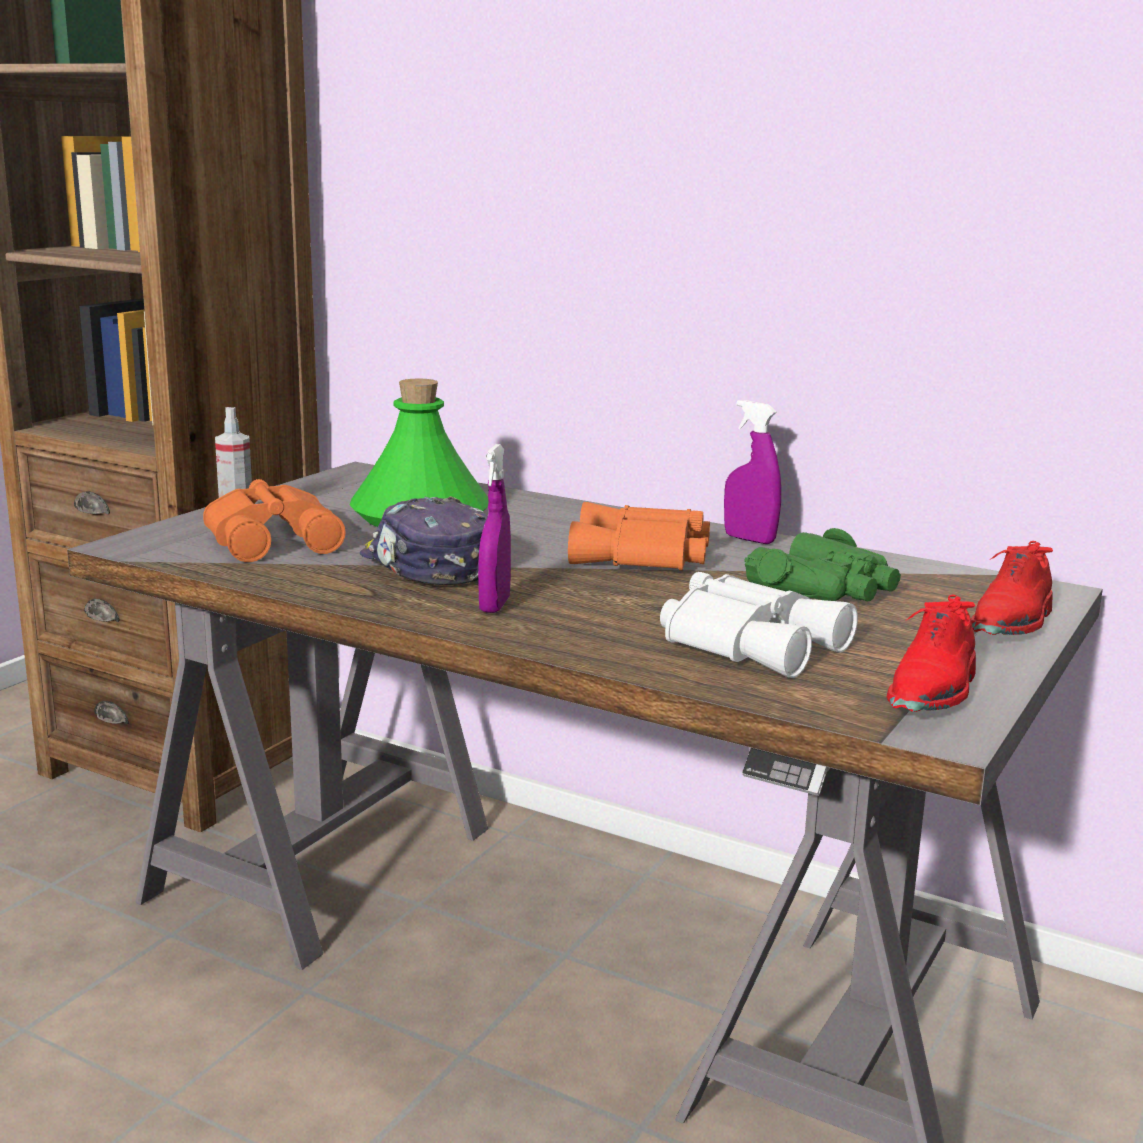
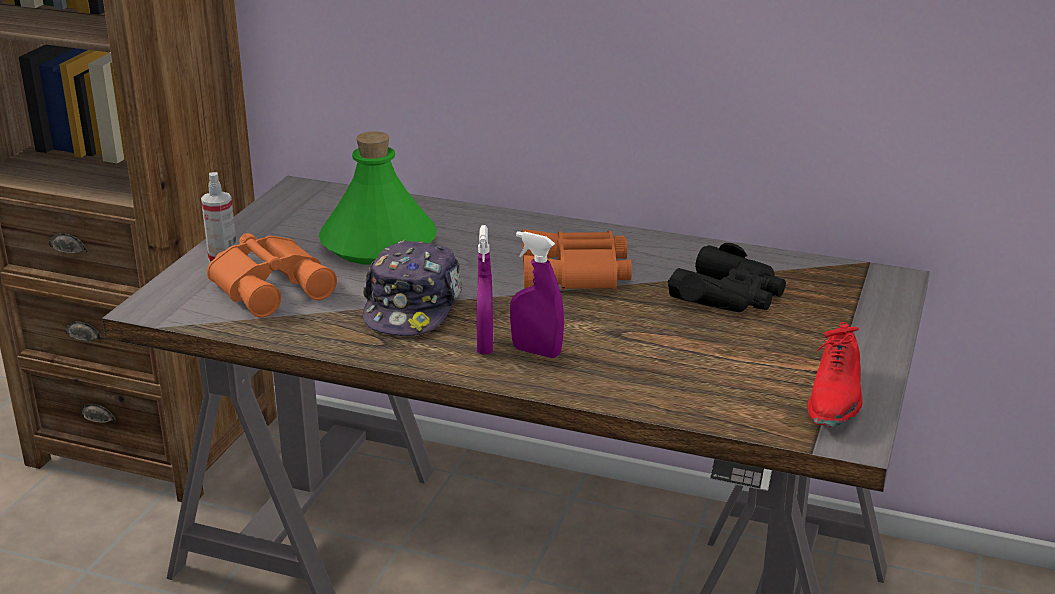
camera: 10 degrees left, 10 degrees up
(427, 567) = (413, 306): cap -> cap turned 120 degrees counterclockwise
(749, 539) = (653, 243): purple spray bottle -> purple spray bottle (536, 352)
(752, 642) = (692, 362): white binoculars -> none
(826, 588) = (729, 295): green binoculars -> black binoculars
(1011, 625) = (873, 321): red shoe -> none

